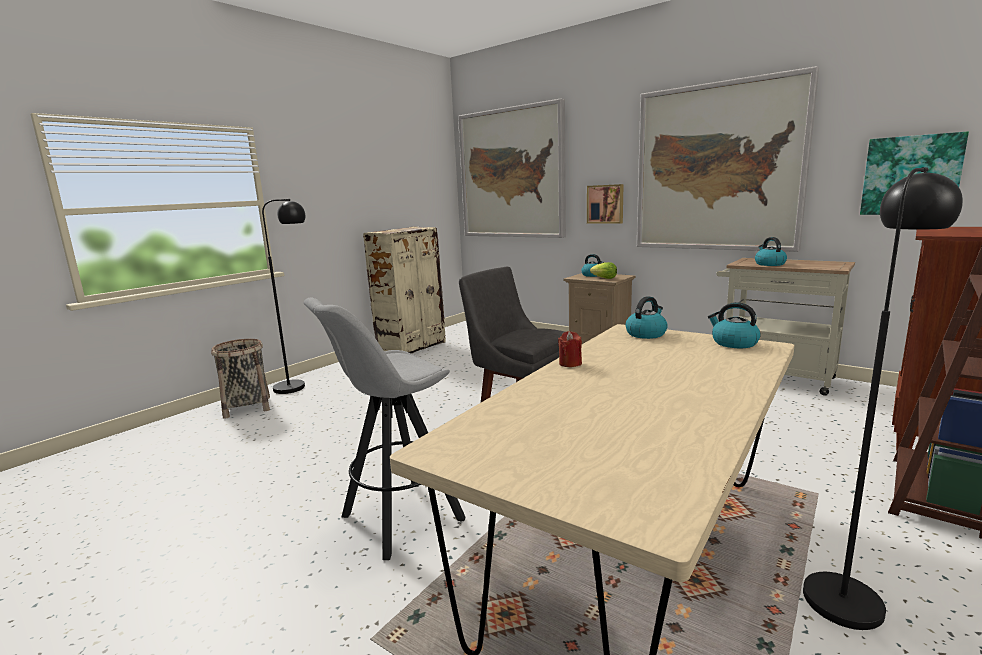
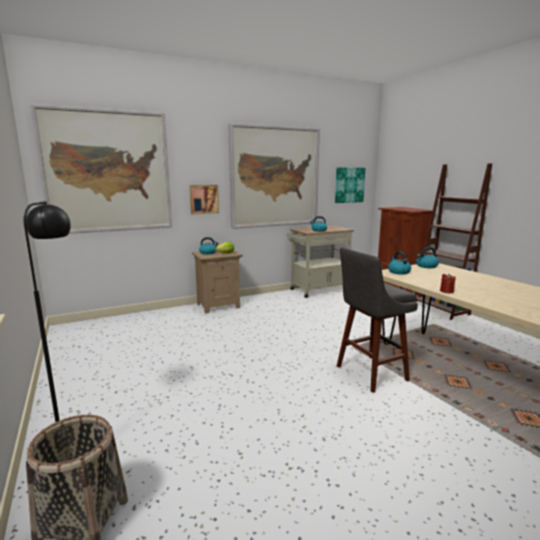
camera: 65 degrees left, 0 degrees up
(398, 519) = (430, 436): grey stool -> none
(412, 347) = (73, 364): beige cabinet -> none
(849, 592) = (501, 344): black floor lamp -> none

